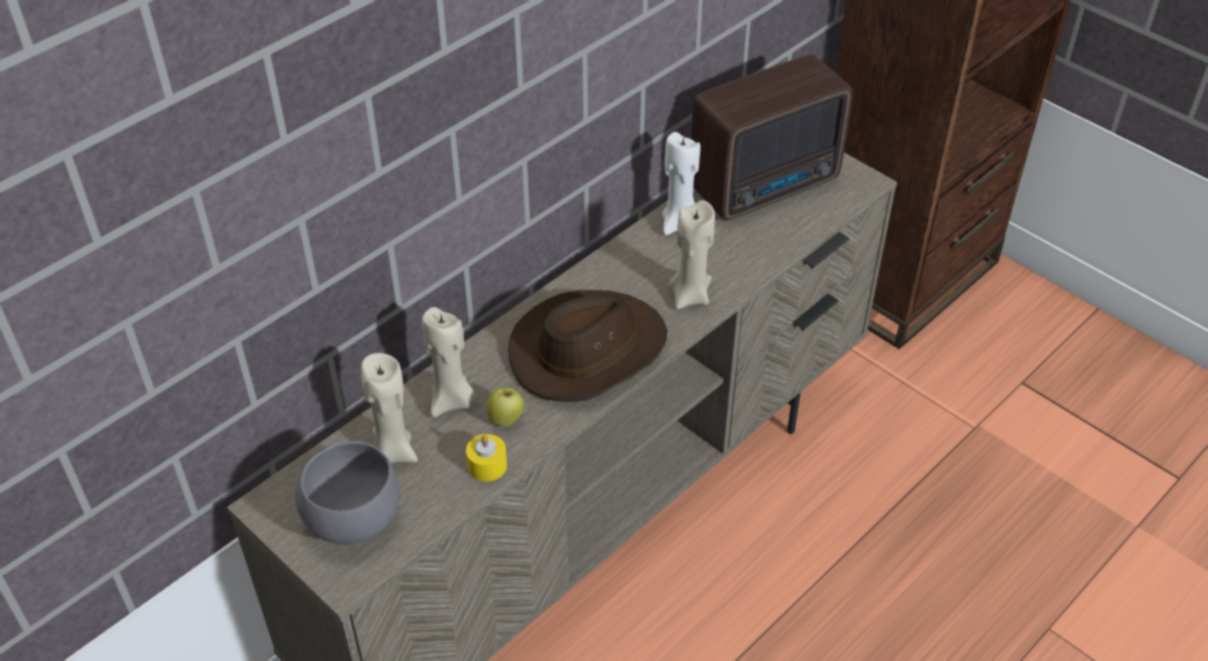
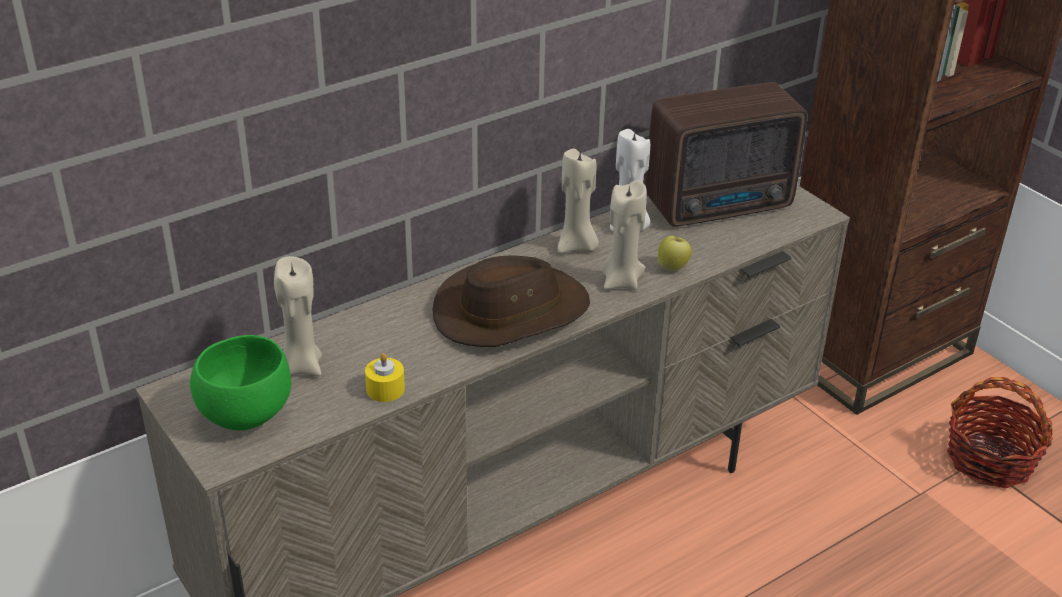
camera: 10 degrees right, 10 degrees down
(351, 520) = (244, 414): grey bowl -> green bowl
(452, 401) = (370, 334): beige candle -> beige candle (577, 246)
(506, 419) = (415, 355): apple -> apple (673, 268)
(1034, 380) = (990, 460): none -> basket

